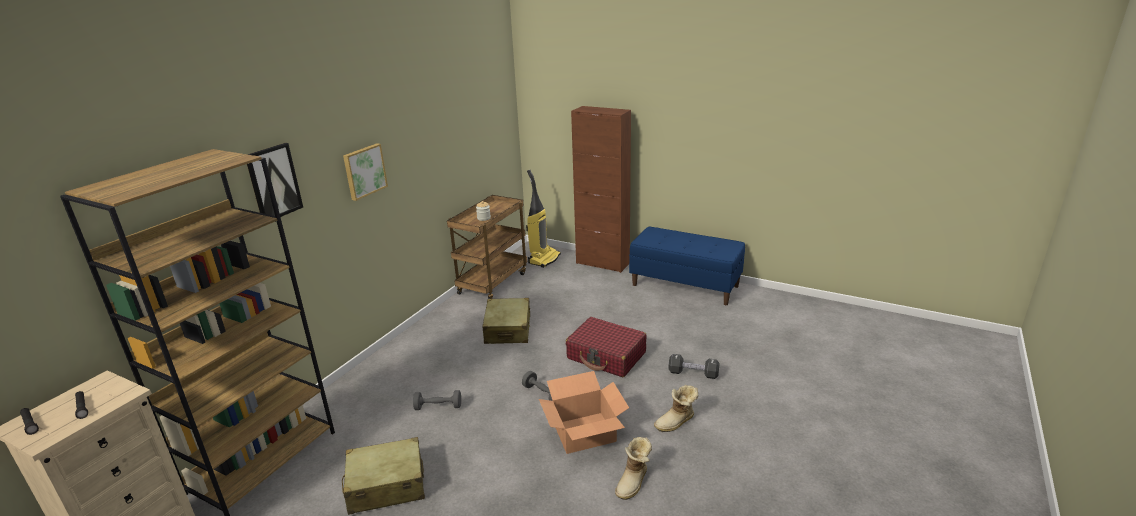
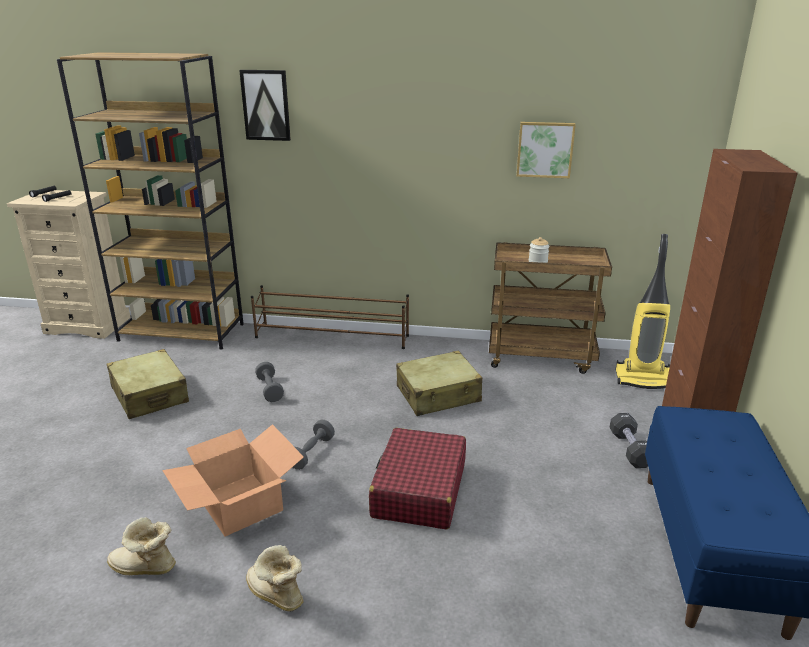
camera: 70 degrees right, 0 degrees up
(364, 171) = (379, 132): picture -> picture (545, 149)
(376, 363) = (332, 337): none -> brown shoe rack
(693, 373) = (412, 600): black dumbbell -> black dumbbell (630, 449)

